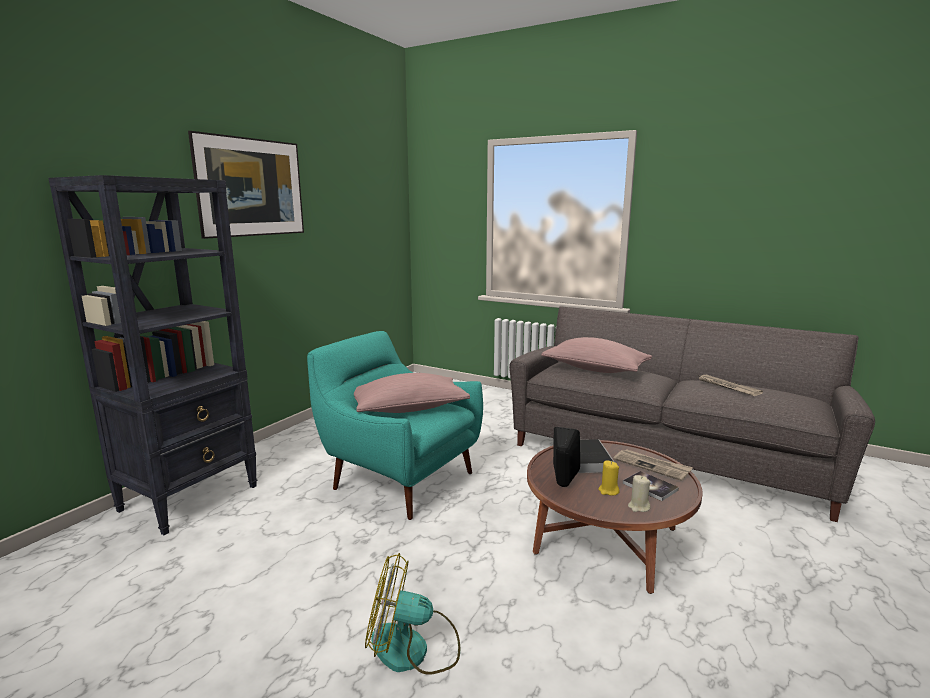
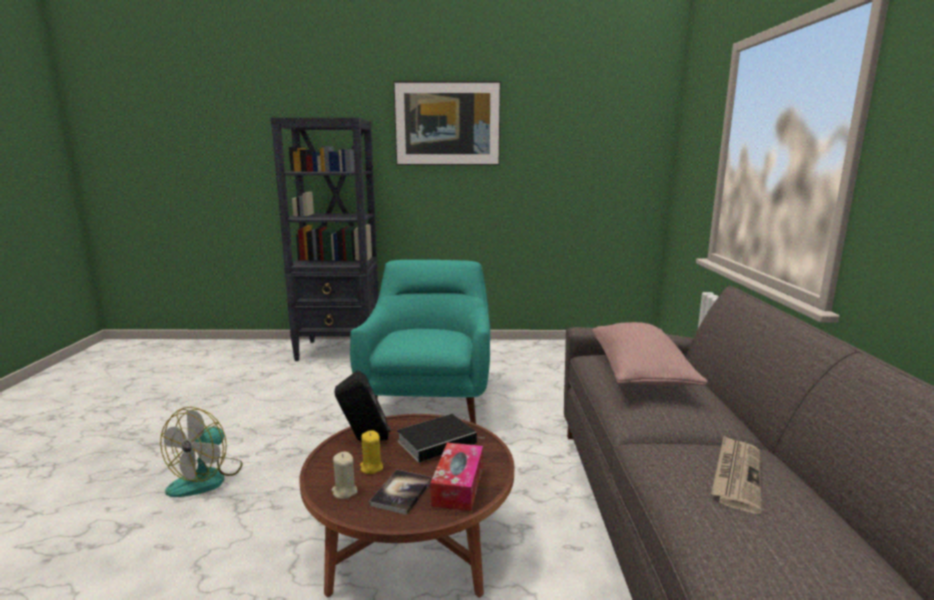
camera: 60 degrees right, 0 degrees up
(409, 409) = (426, 334): pink pillow -> none
(413, 649) = (207, 478): fan -> fan turned 135 degrees counterclockwise
(652, 466) = (458, 485): newspaper -> tissue box

